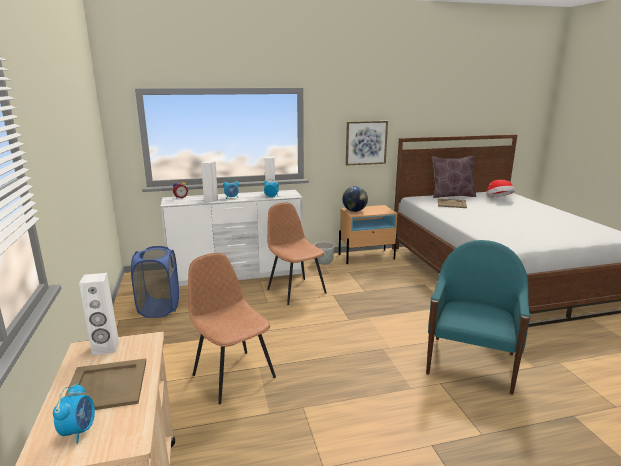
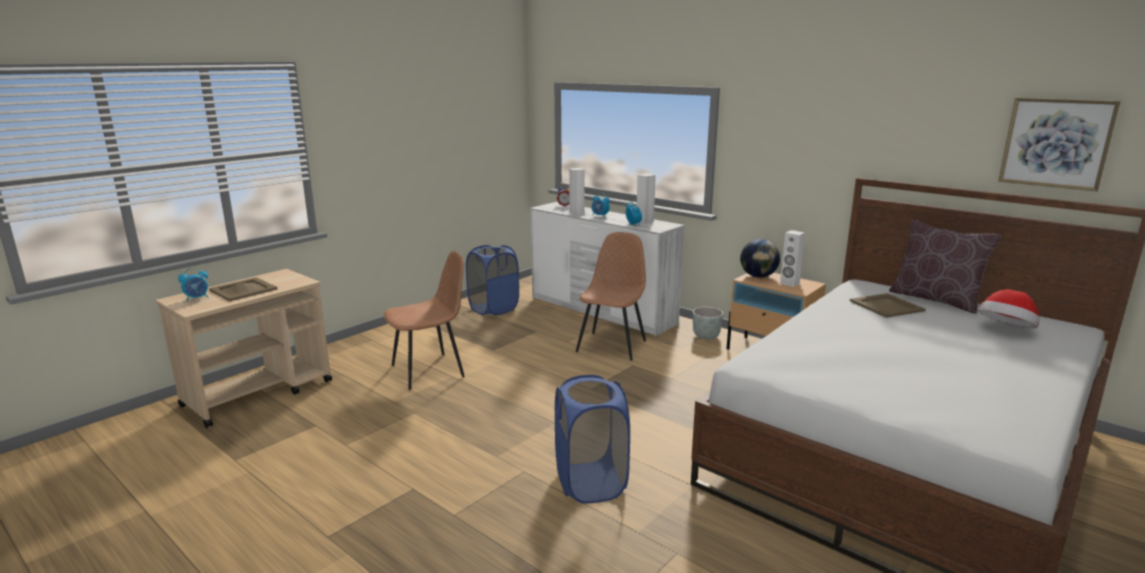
camera: 55 degrees right, 0 degrees up
(105, 348) = (285, 276): white speaker -> white speaker (789, 283)
(233, 375) = (429, 370): brown chair -> brown chair turned 45 degrees clockwise
(366, 143) = (804, 177): picture -> picture (1056, 143)
(471, 363) = (590, 483): turquoise armchair -> blue laundry basket

